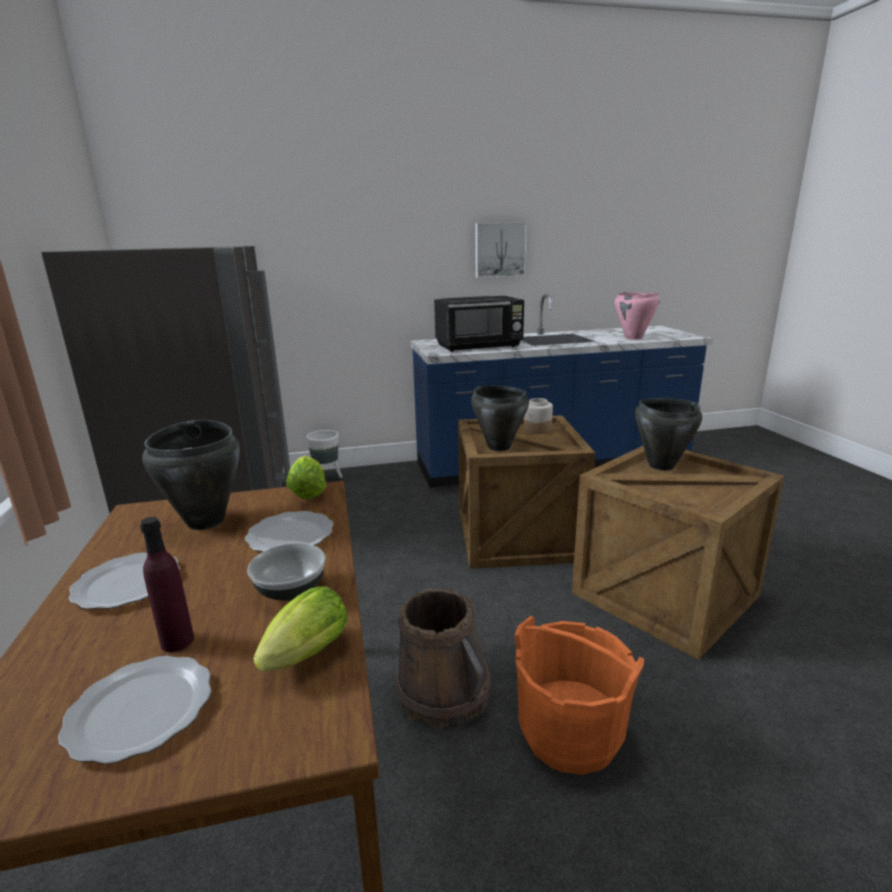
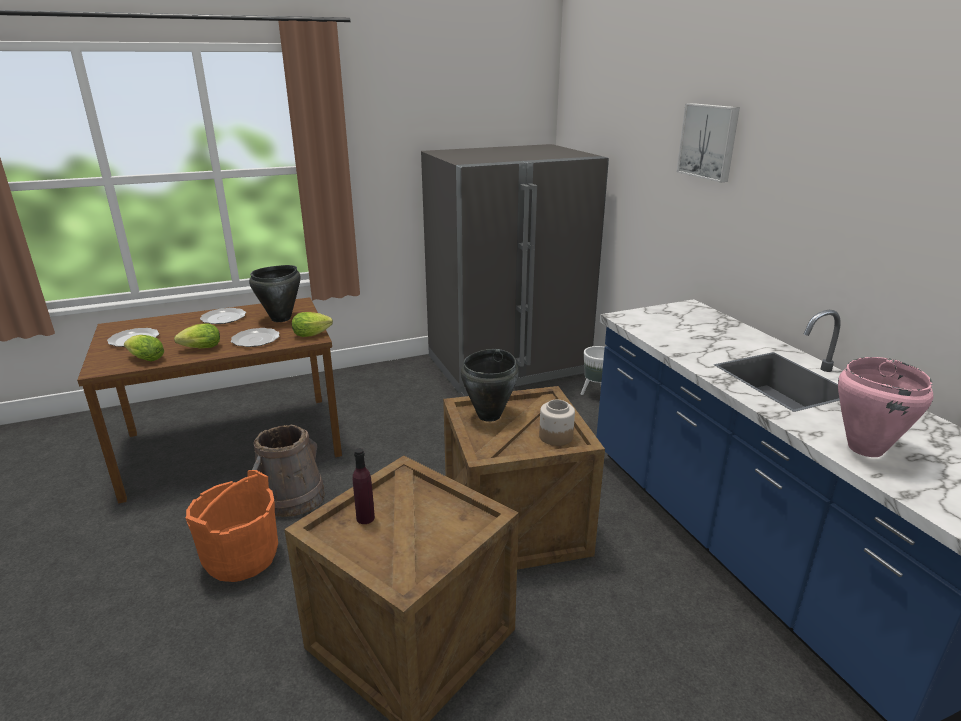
camera: 80 degrees right, 5 degrees up
(177, 641) = (172, 336): purple bottle -> purple bottle (365, 518)
(291, 590) = (199, 348): bowl -> lettuce
(479, 346) = (678, 334): black microwave -> none
(500, 250) = (819, 220): picture -> picture (709, 141)
(660, 465) = (449, 517): black cooking pot -> none

